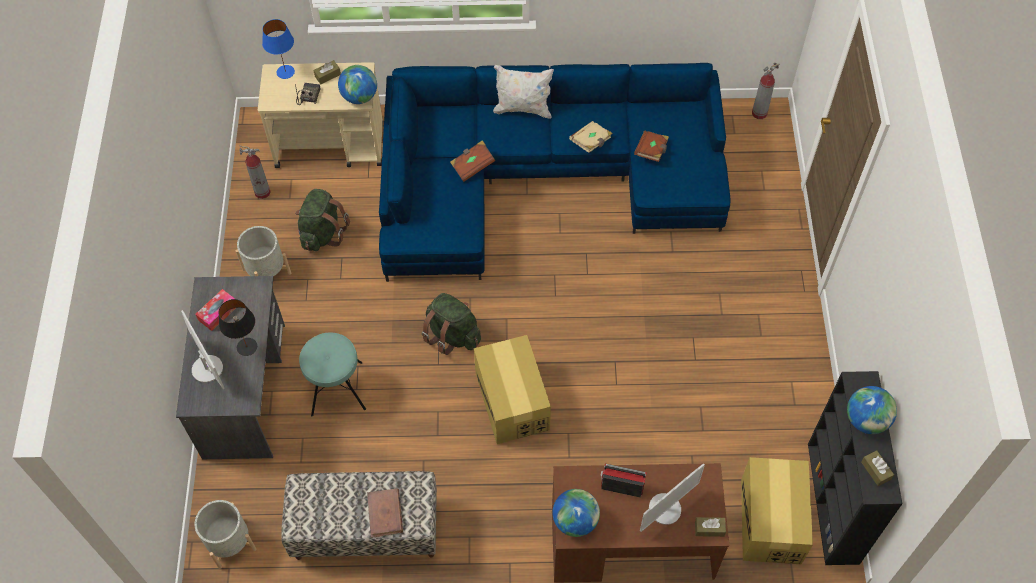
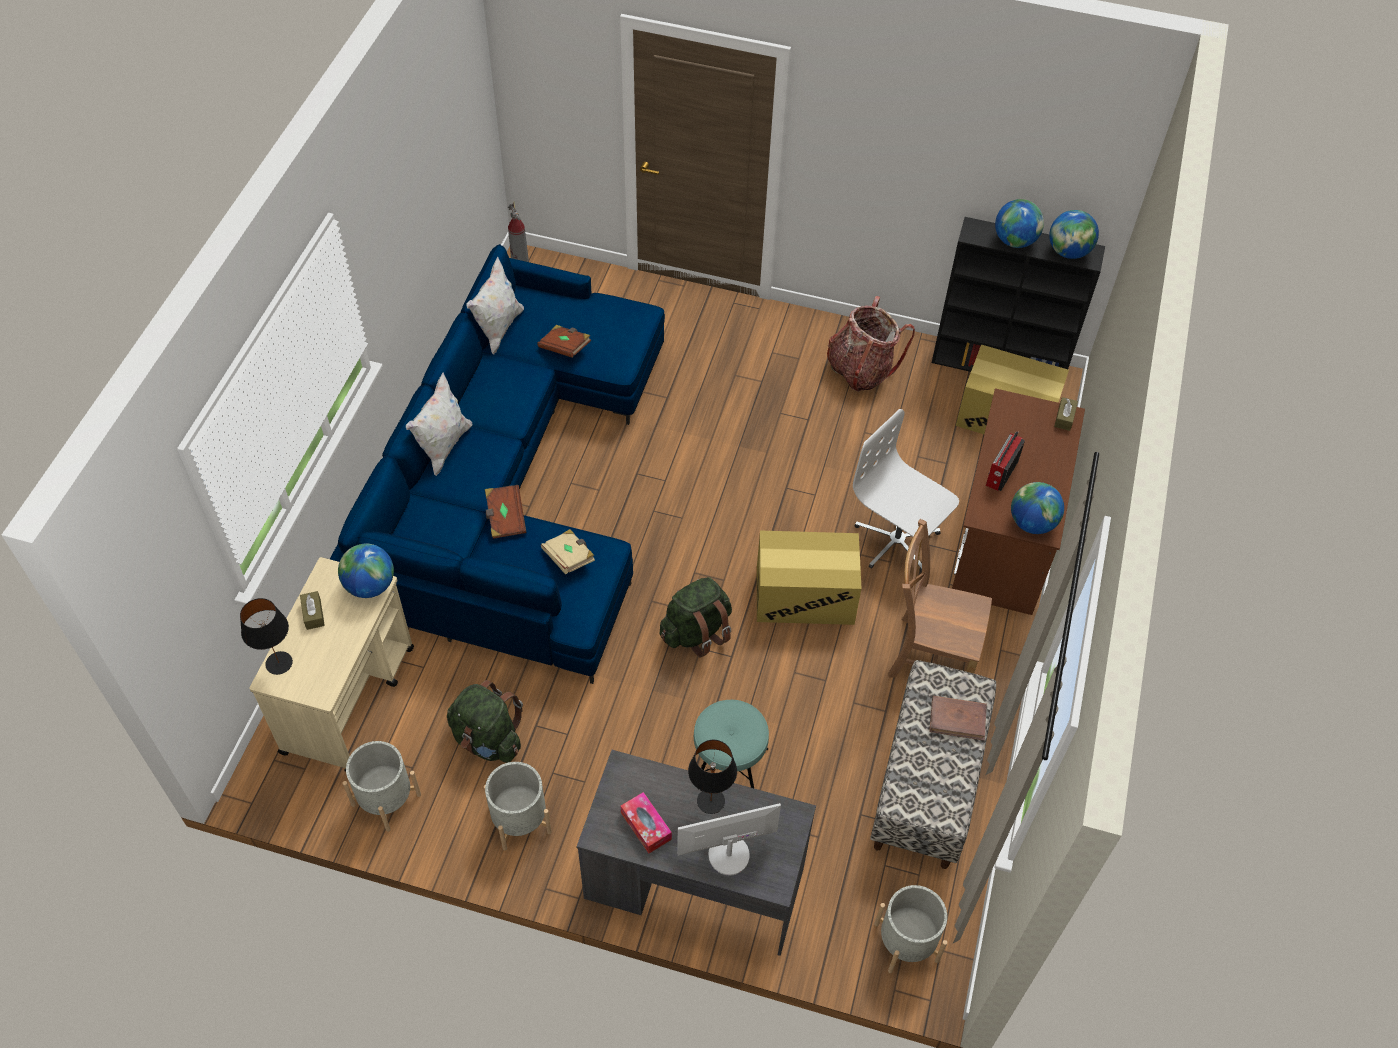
camera: 75 degrees left, 5 degrees down
(262, 192) = (386, 799): fire extinguisher -> grey planter
(285, 72) = (278, 663): blue table lamp -> black table lamp
(308, 96) = (337, 644): radio -> none
(486, 507) = (929, 654): none -> brown chair
(591, 142) = (526, 396): beige book -> beige book (569, 557)
(592, 458) = (896, 541): none -> white office chair
(651, 103) = (498, 329): none -> white pillow
(665, 509) = (1035, 445): monitor -> none
(771, 388) = (861, 370): none -> backpack
(875, 470) = (1068, 252): brown tissue box -> globe

